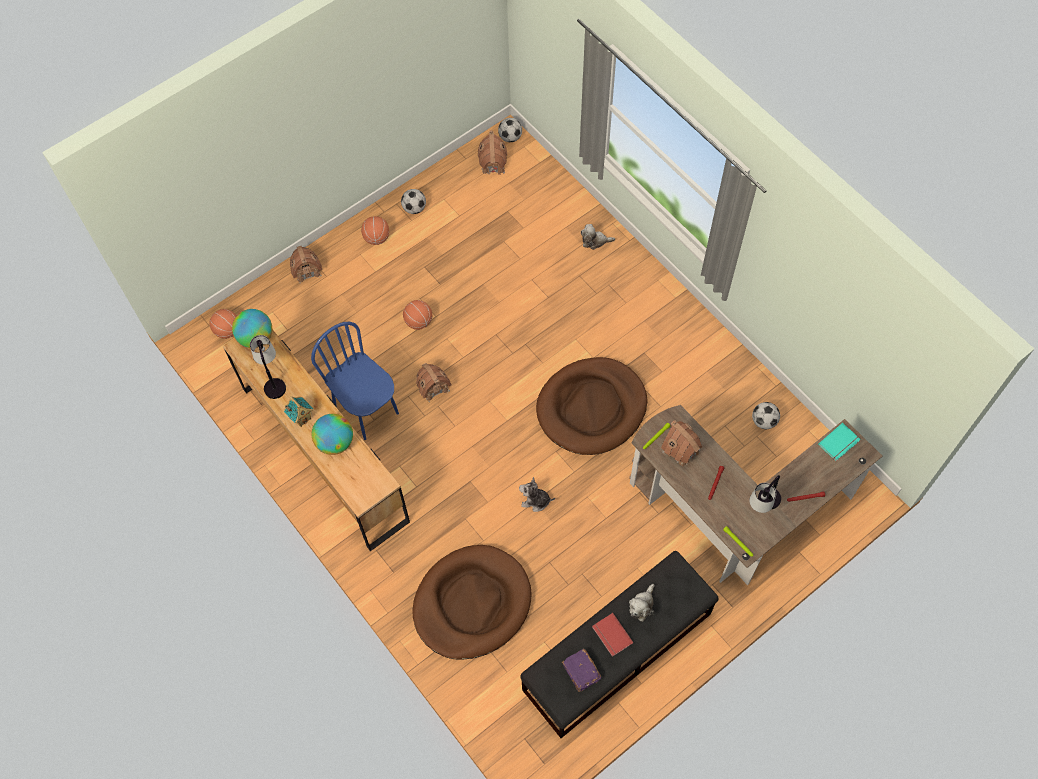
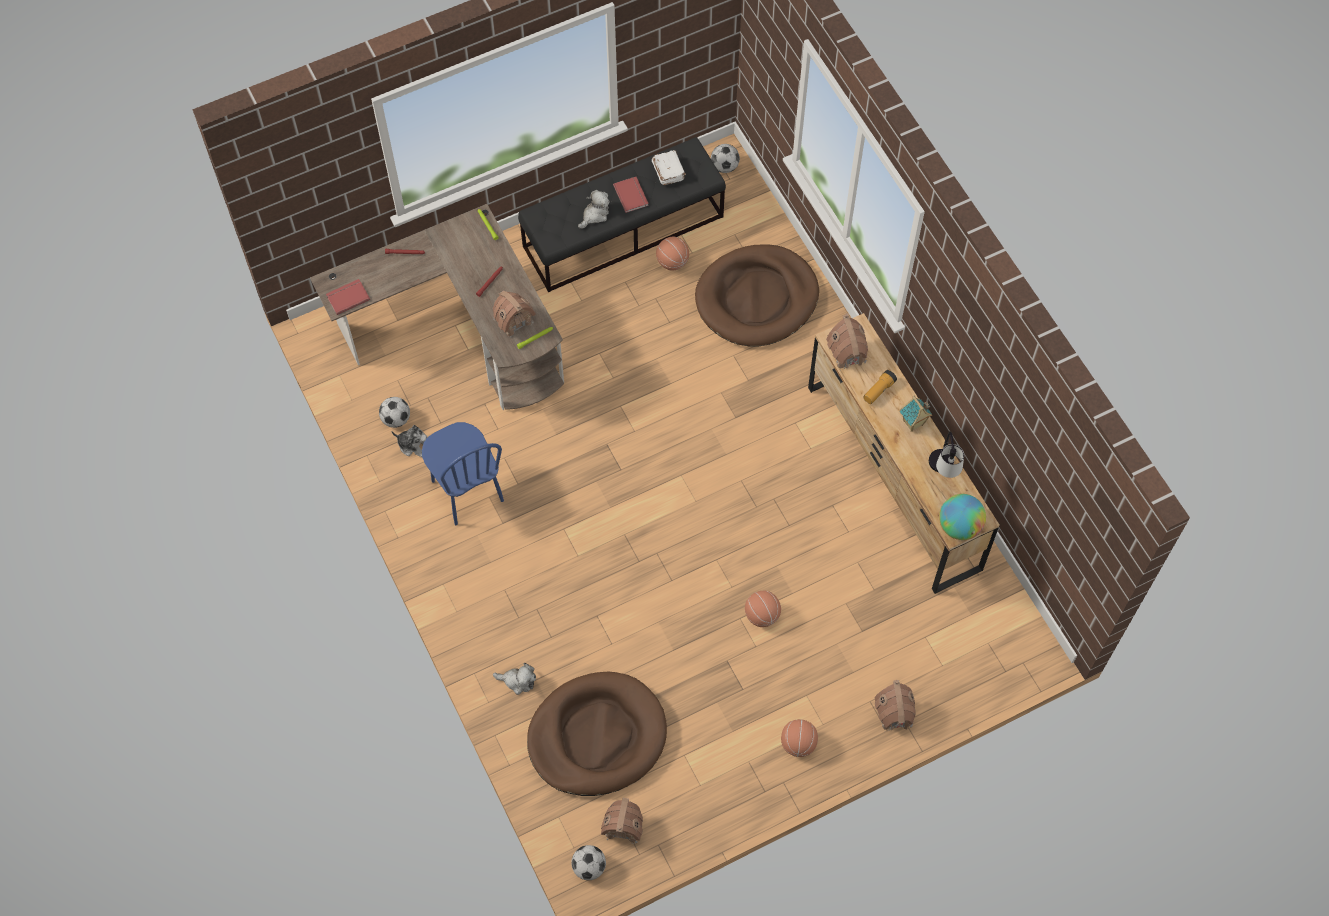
camera: 170 degrees left, 0 degrees up
(227, 330) = (999, 651): basketball -> basketball (672, 262)
(335, 442) = (878, 391): globe -> flashlight
(367, 410) = (839, 517): blue chair -> blue chair (467, 491)
(414, 208) = (742, 778): football -> football (724, 166)
(433, 387) = (758, 529): toy house -> toy house (847, 353)
(535, 501) = (669, 384): plush toy -> plush toy (413, 445)
(581, 672) = (668, 171): purple book -> white book
(591, 408) = (582, 470): brown dog bed -> brown dog bed (597, 736)
(762, 507) = (451, 252): table lamp -> none
(839, 443) = (347, 297): turquoise book -> red book

